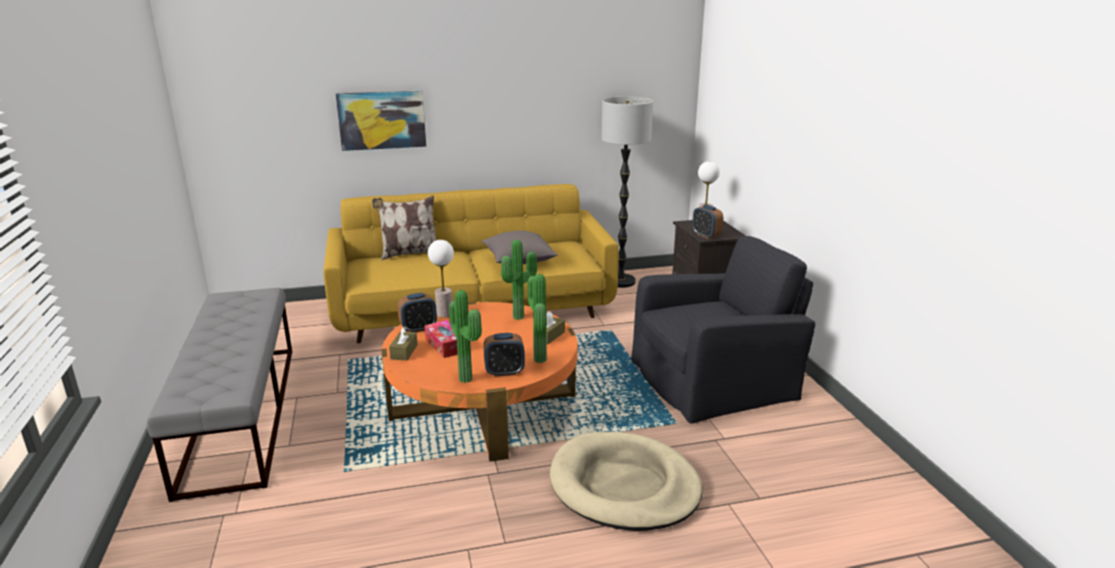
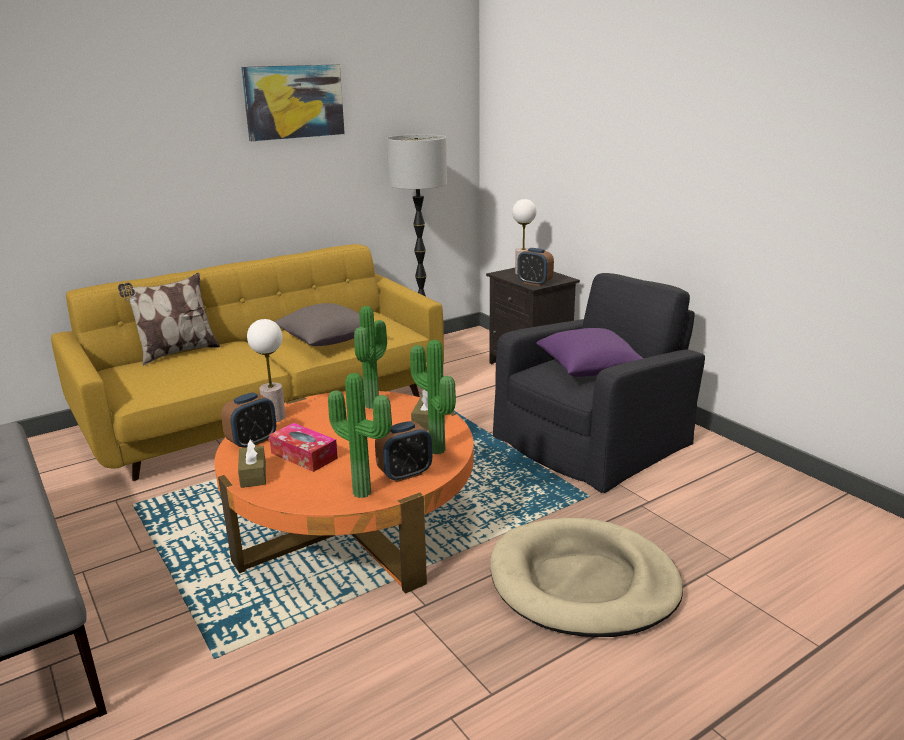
camera: 20 degrees left, 0 degrees up
(382, 120) = (111, 179): picture -> picture (294, 102)
(708, 317) = (588, 369): none -> purple pillow

